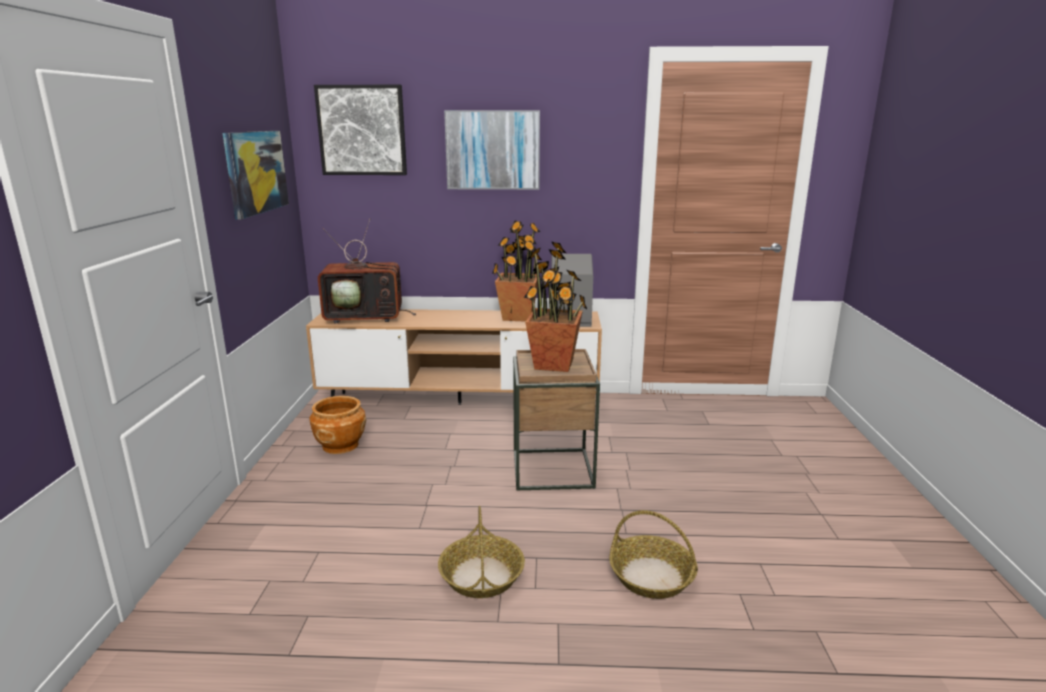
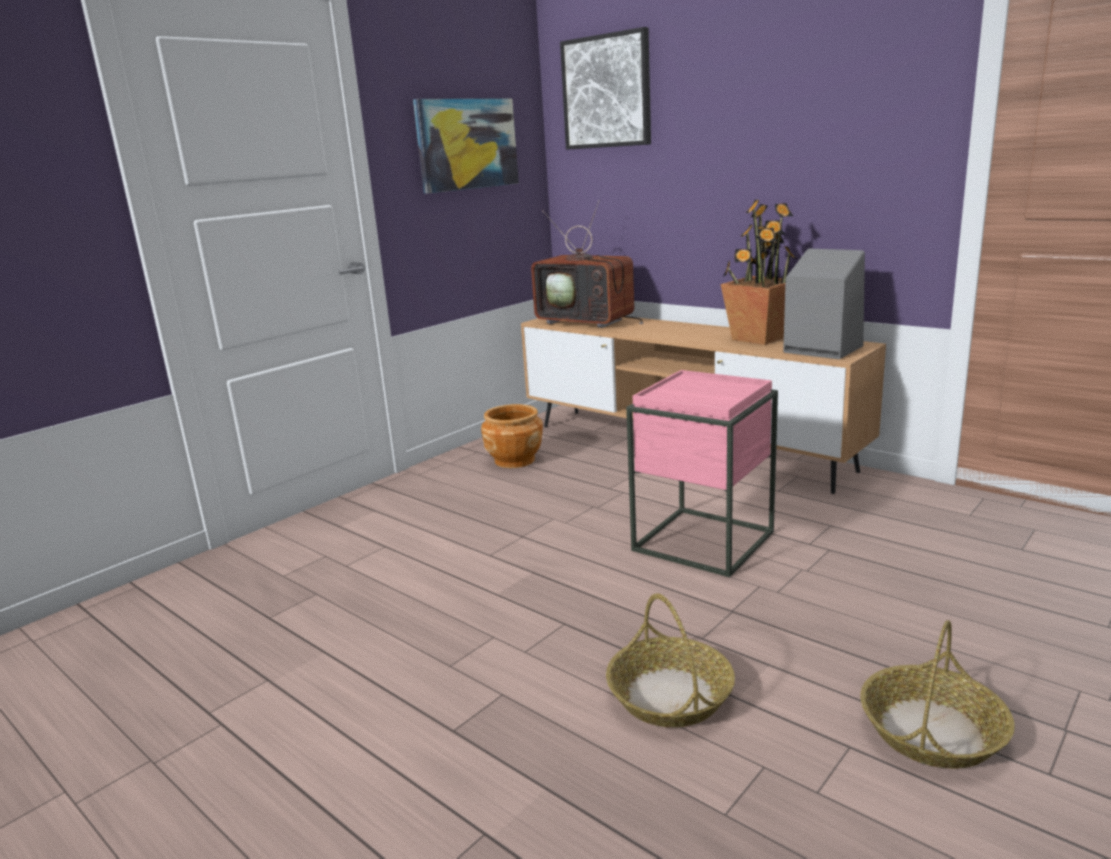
camera: 40 degrees right, 0 degrees up
(482, 576) = (489, 619): basket -> basket (932, 731)
(493, 150) = (751, 103): picture -> none
(552, 469) = (704, 541): brown side table -> pink side table
(554, 365) = (700, 392): potted plant -> none

